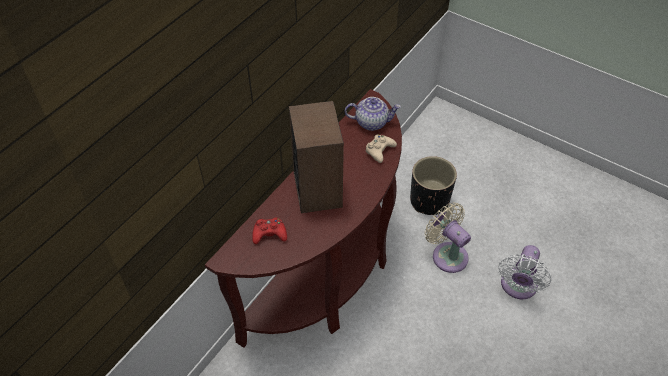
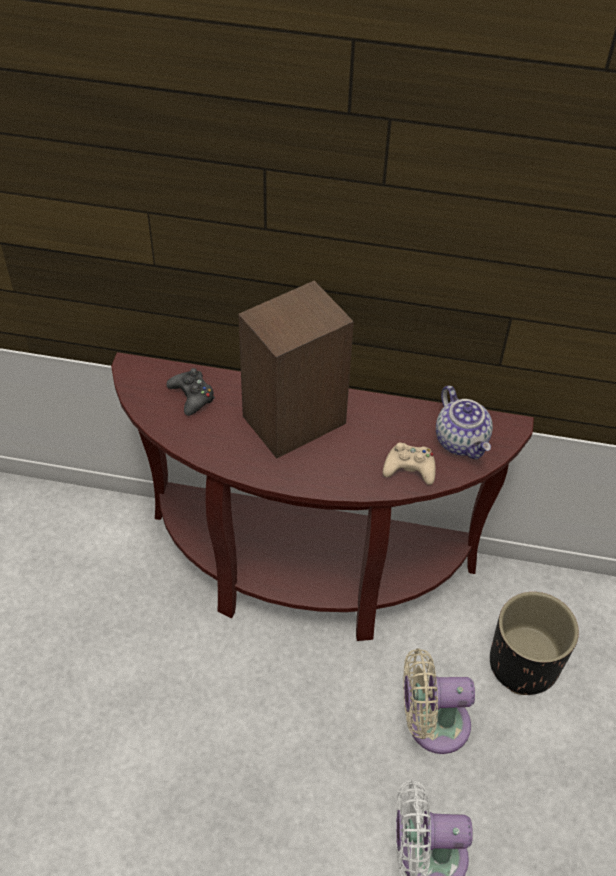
camera: 65 degrees right, 0 degrees up
(269, 234) = (192, 396): red game controller -> black game controller
(447, 254) = (432, 724): beige fan -> beige fan turned 120 degrees counterclockwise

